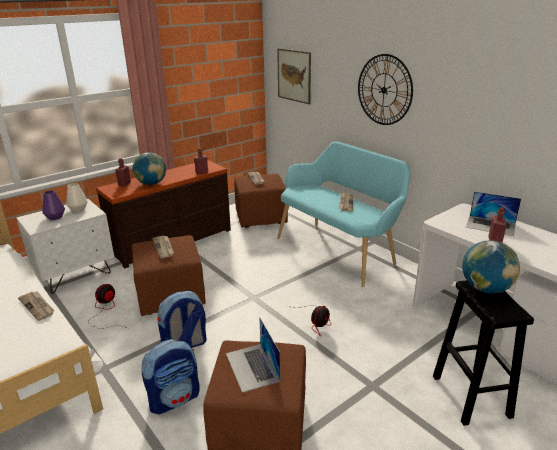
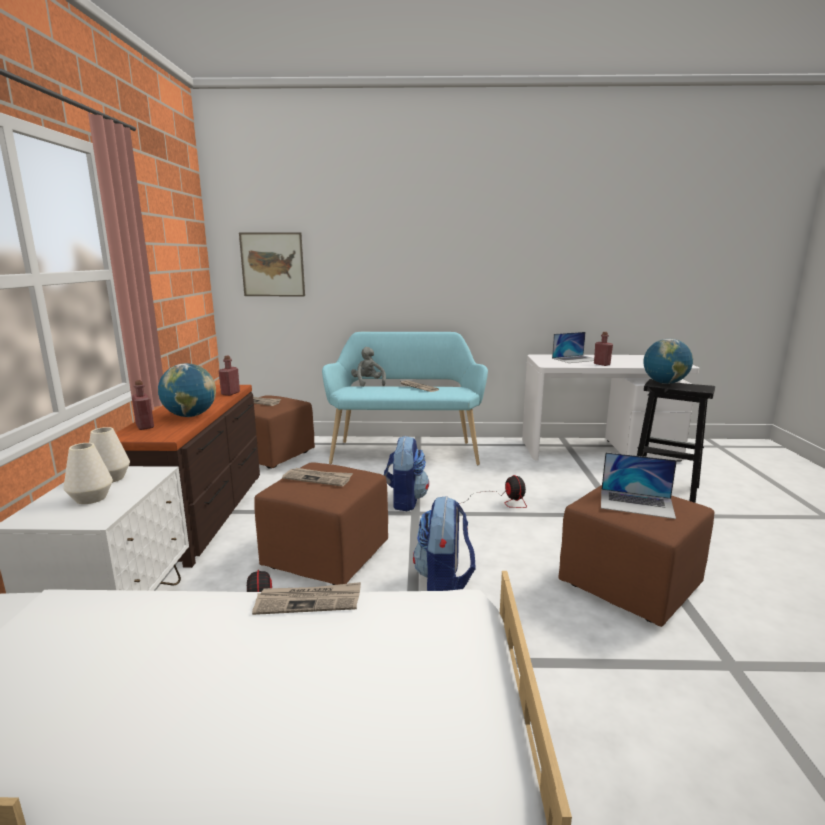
camera: 50 degrees left, 10 degrees down
(55, 217) = (91, 498): purple vase -> white vase
(174, 398) = (536, 622): backpack -> backpack (405, 501)
(329, 186) = (368, 383): none -> grey plush toy
(384, 90) = (417, 262): wall clock -> none

